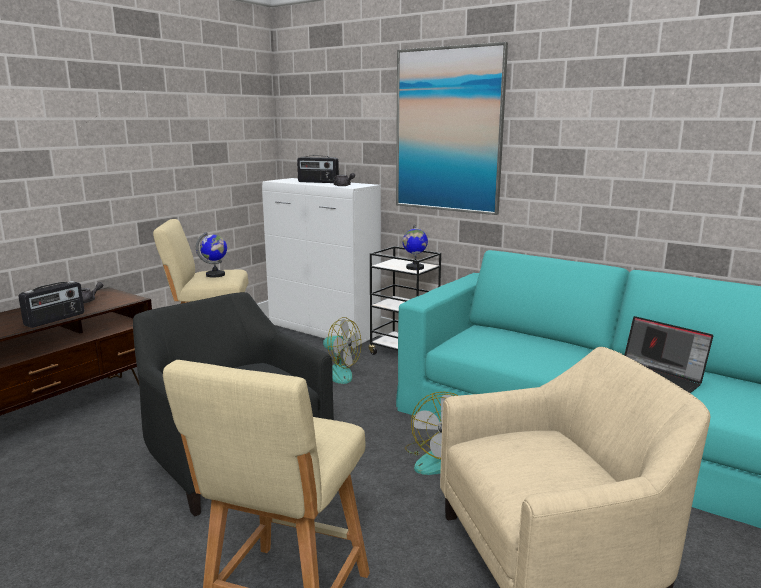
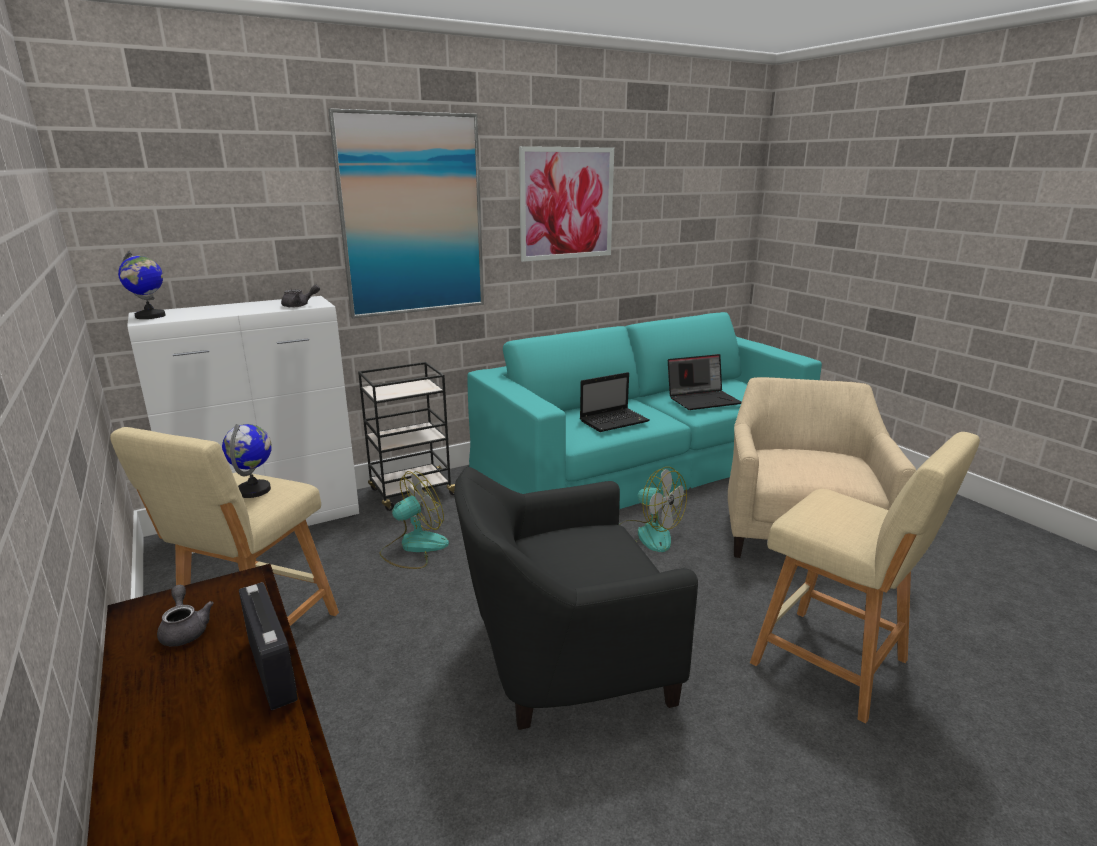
camera: 65 degrees left, 5 degrees up
(318, 182) = (227, 309): radio -> none
(414, 268) = (420, 386): globe -> globe (150, 316)
(514, 351) = (615, 421): none -> laptop
(600, 126) = (566, 204): none -> picture

